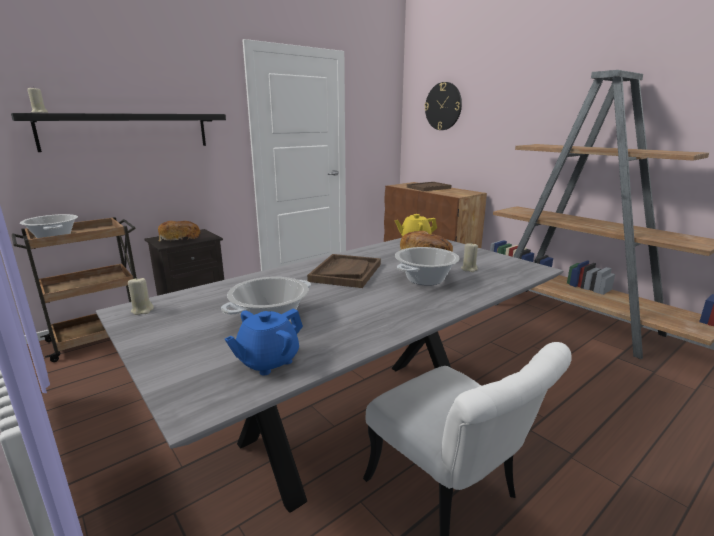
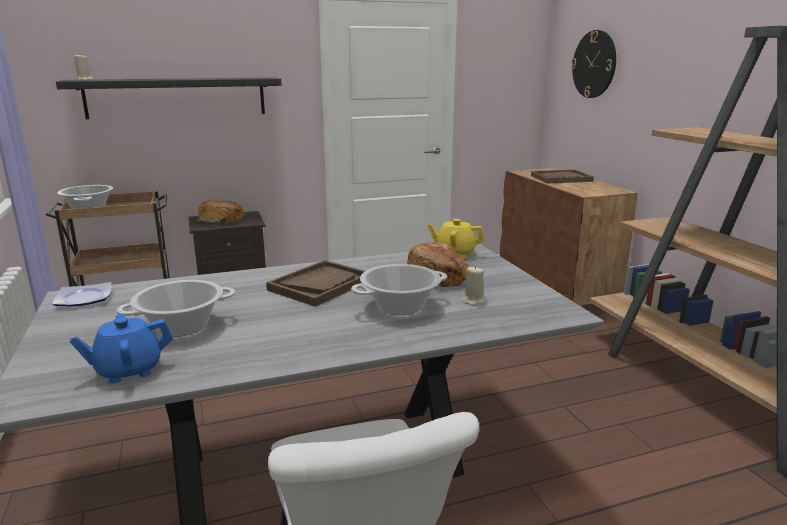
camera: 20 degrees right, 0 degrees up
(142, 310) = (83, 298): beige candle -> plate

